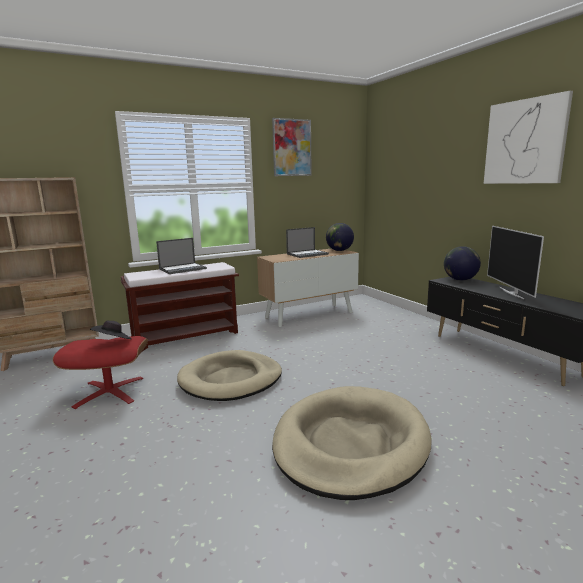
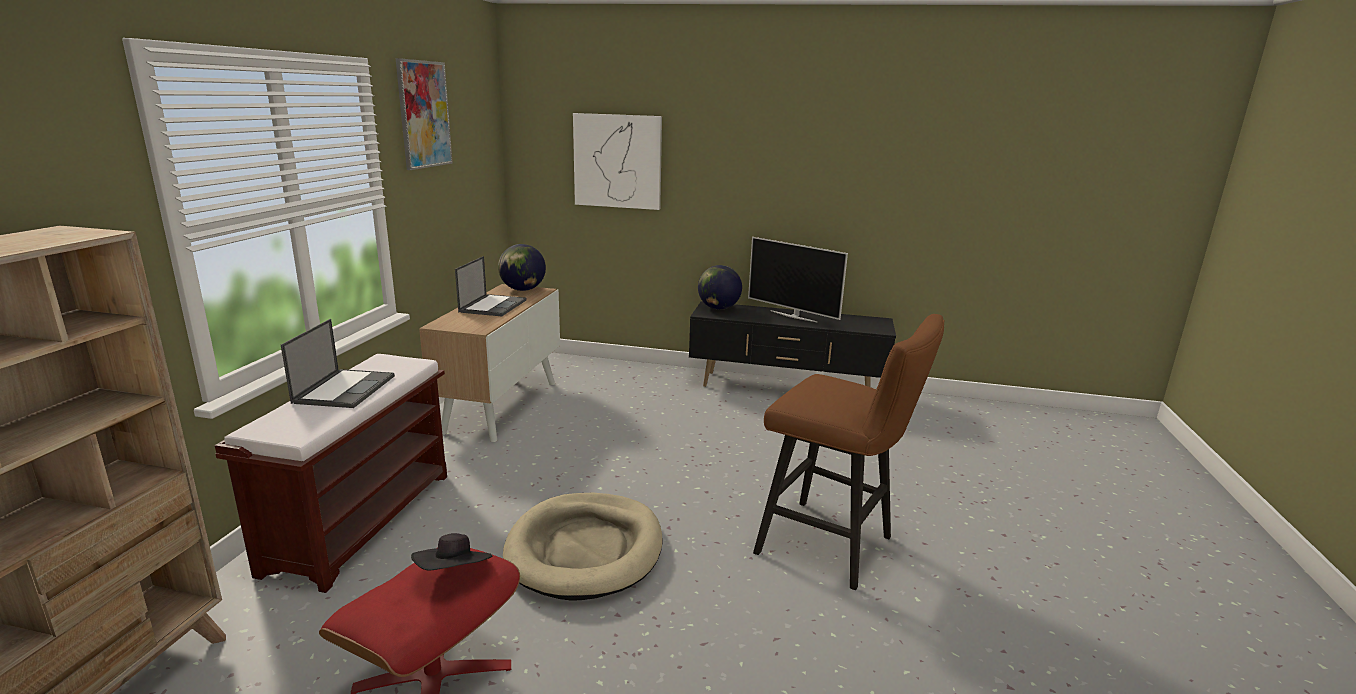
camera: 50 degrees left, 5 degrees up
(350, 444) = (834, 547): beige dog bed -> brown stool
(525, 142) = (785, 137): picture -> picture (617, 161)

